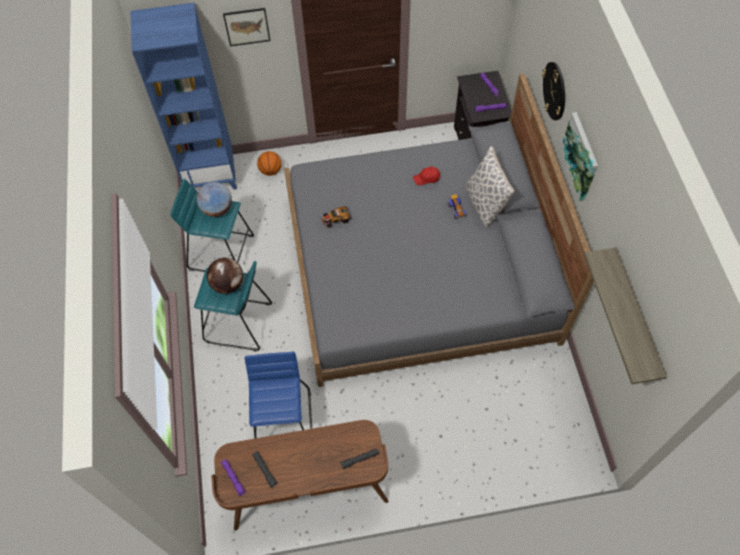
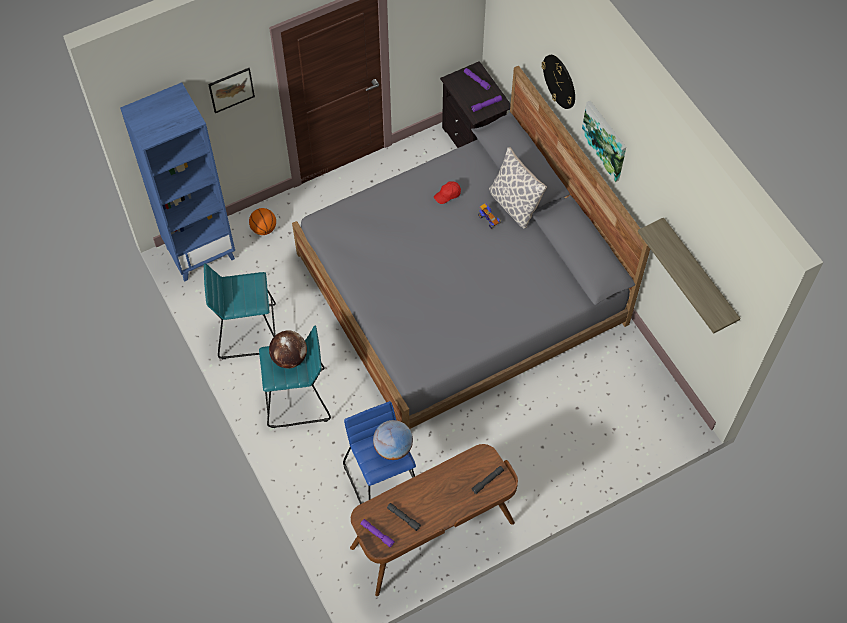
camera: 20 degrees left, 0 degrees up
(217, 209) = (244, 285): globe -> globe (393, 448)
(335, 219) = (372, 261): toy car -> none

